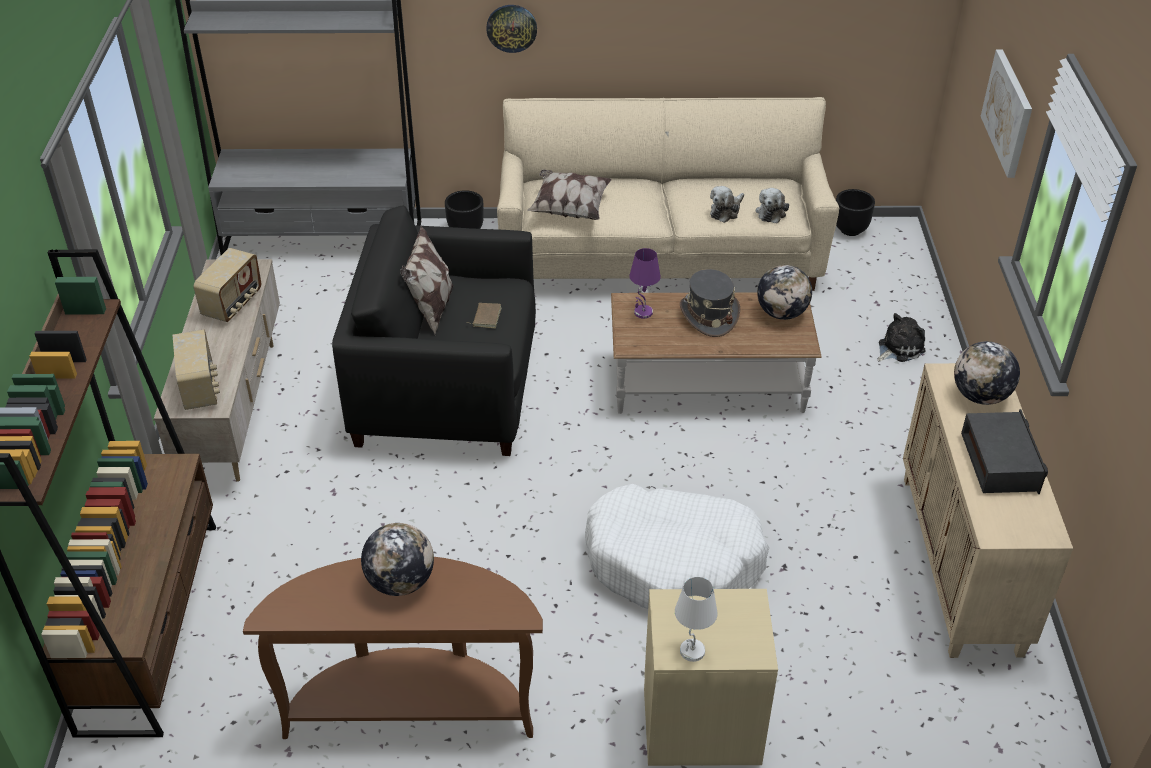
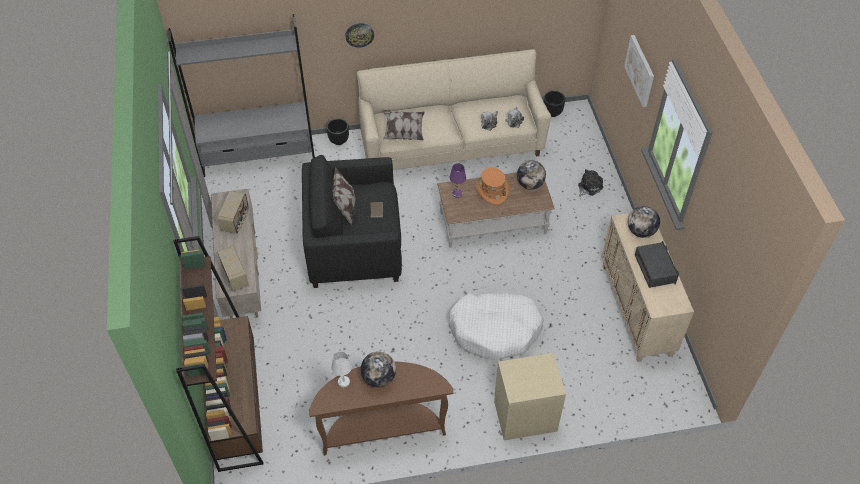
camera: 10 degrees left, 10 degrees up
(692, 652) = (525, 391): white table lamp -> white table lamp (343, 382)
(708, 315) = (492, 191): grey hat -> orange hat

